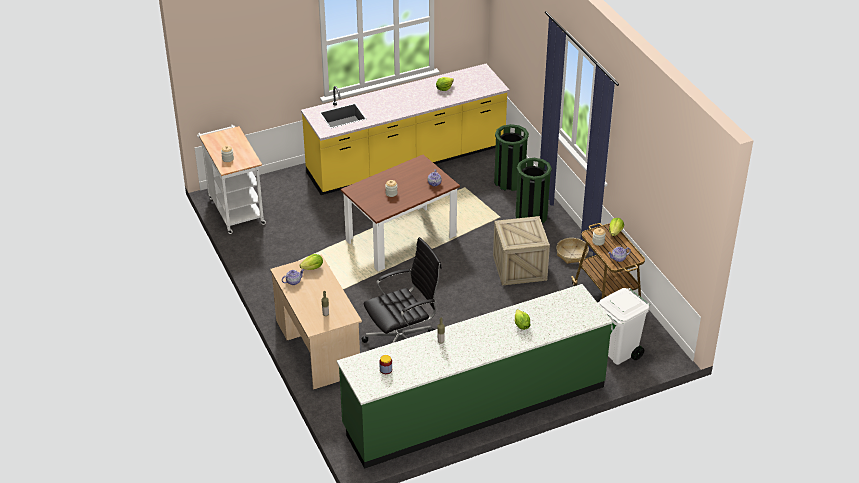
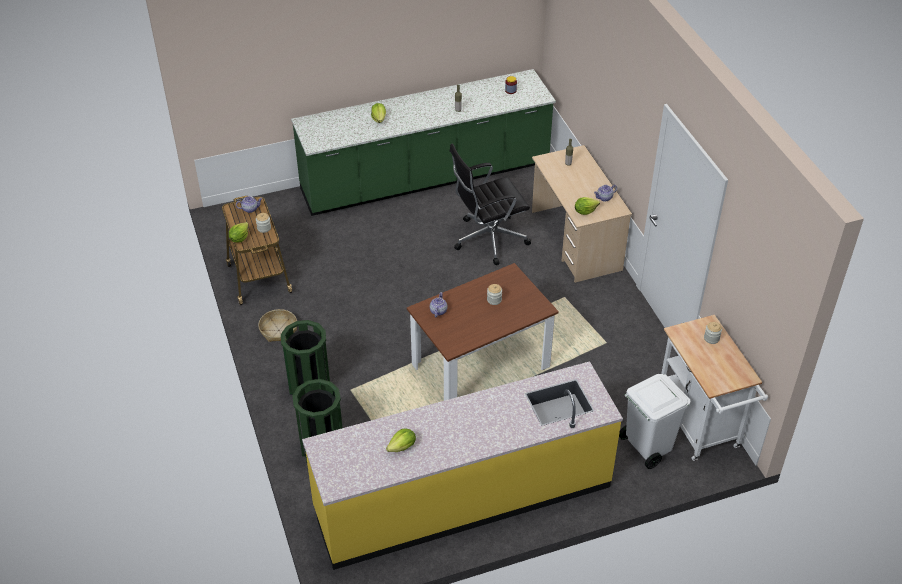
camera: 175 degrees left, 5 degrees up
(519, 268) = (345, 317): crate -> none
(618, 352) = (272, 218): white trash can -> white trash can (647, 446)

